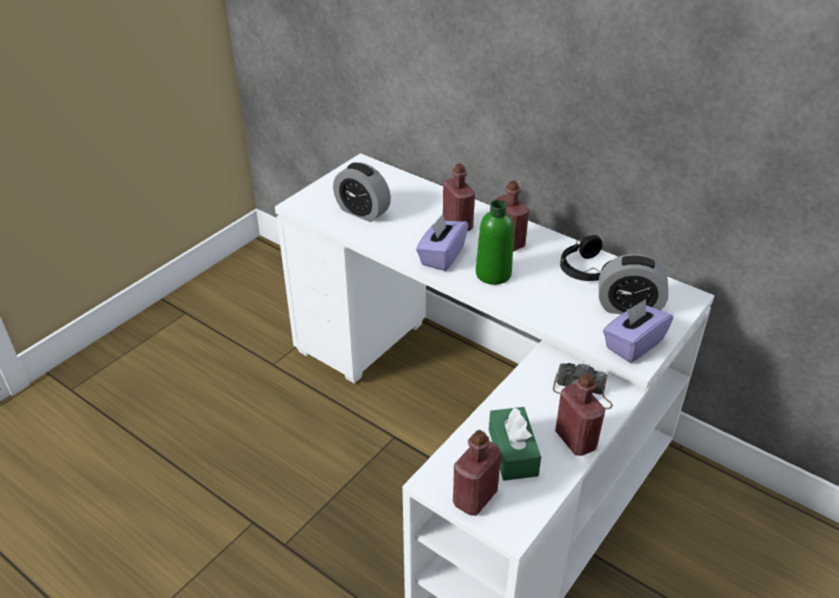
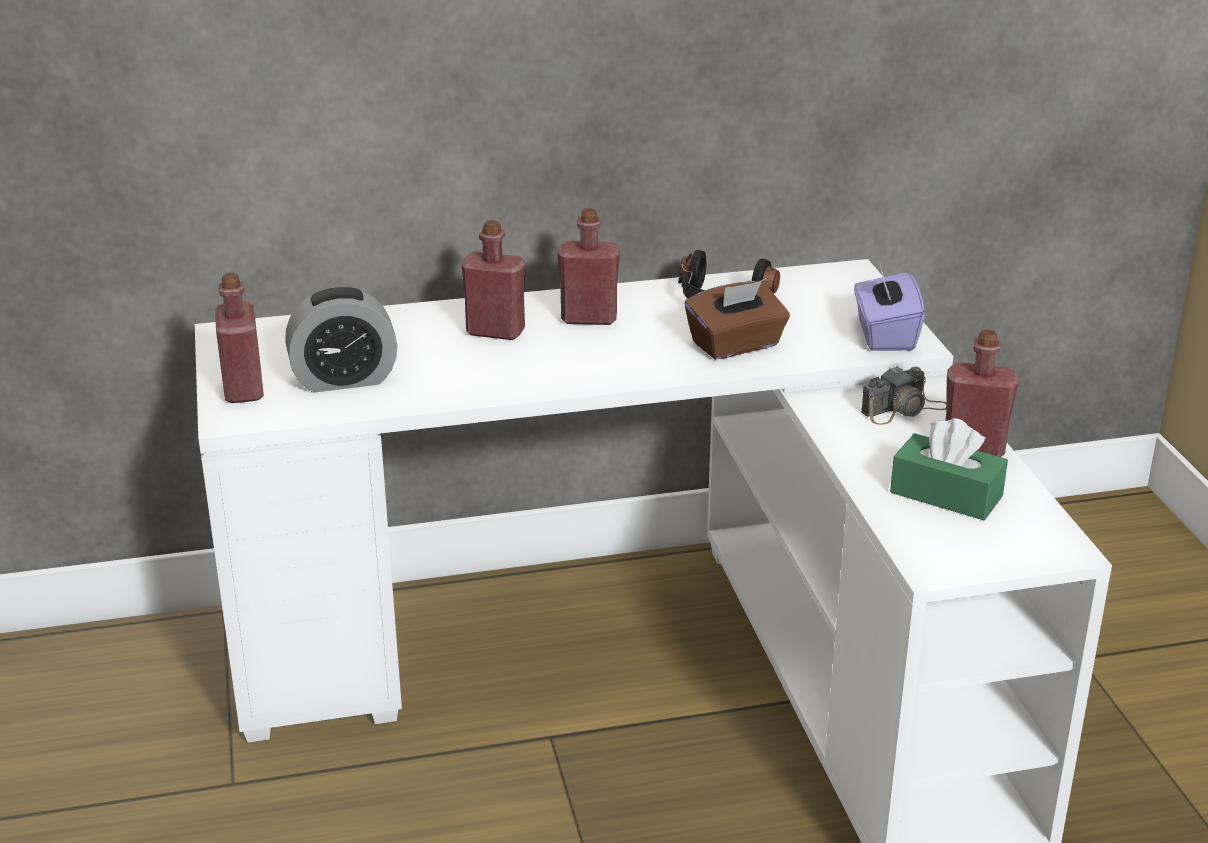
camera: 50 degrees left, 10 degrees down
(441, 256) = (543, 369): purple tissue box -> none
(475, 498) = (990, 550): red bottle -> red bottle (243, 390)
(493, 274) = (635, 354): green bottle -> none
(547, 300) = (736, 345): none -> brown tissue box
(628, 307) = (820, 308): alarm clock -> none

